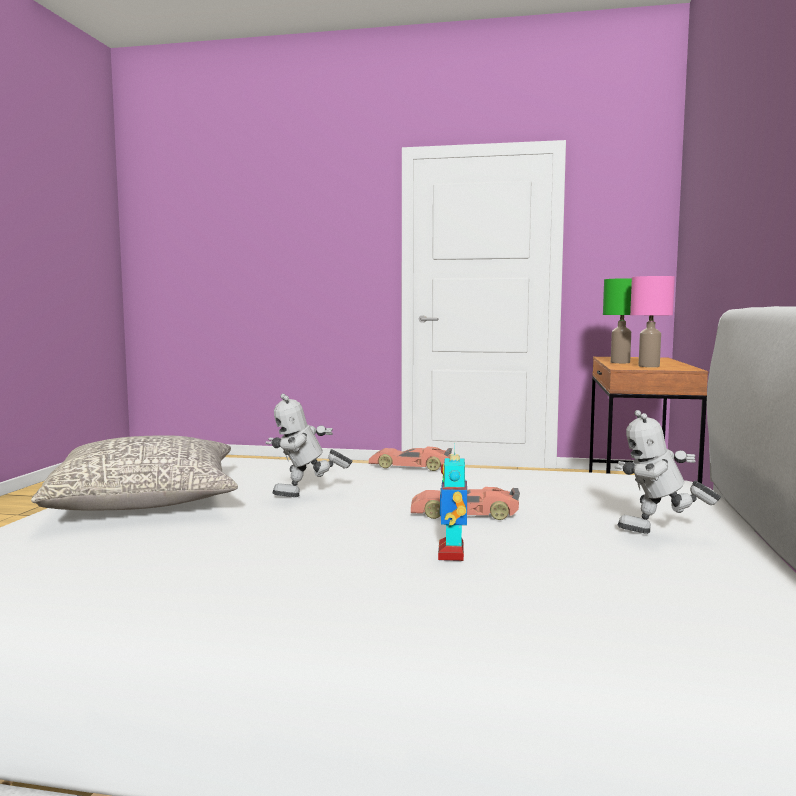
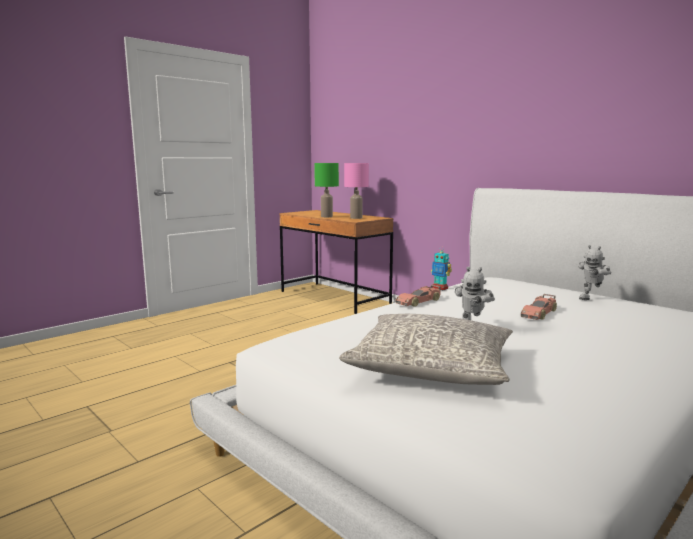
camera: 55 degrees left, 5 degrees up
(452, 554) = (605, 328): toy robot -> toy robot (439, 288)

